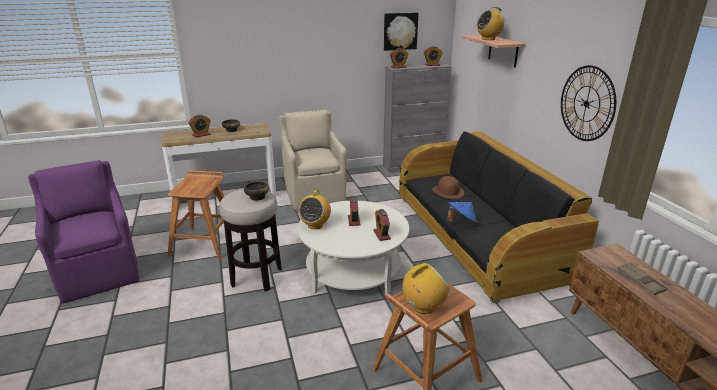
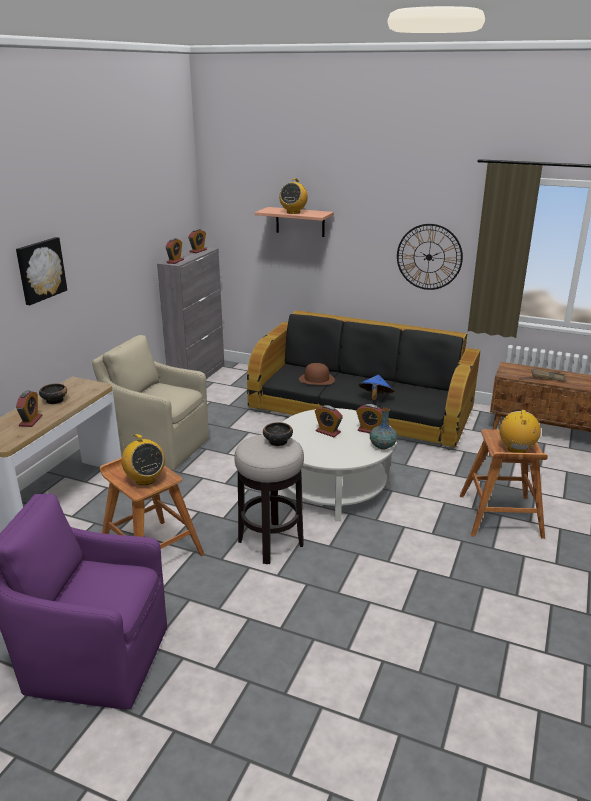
camera: 50 degrees left, 0 degrees up
(315, 225) = (309, 451): radio -> radio (145, 479)
(364, 249) = (382, 446): none -> vase
(400, 31) = (161, 217): picture -> picture (40, 270)

